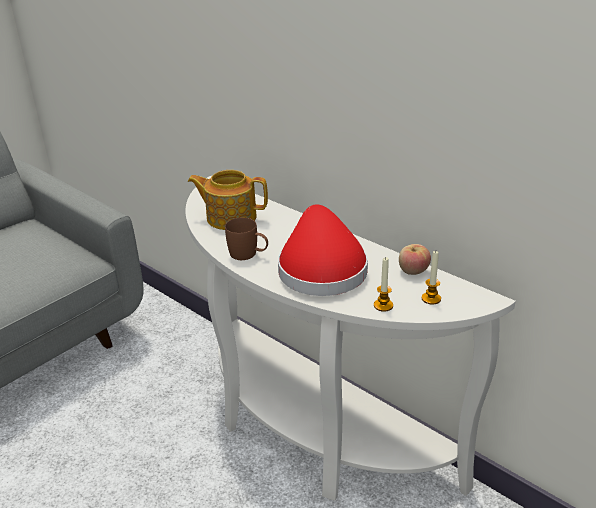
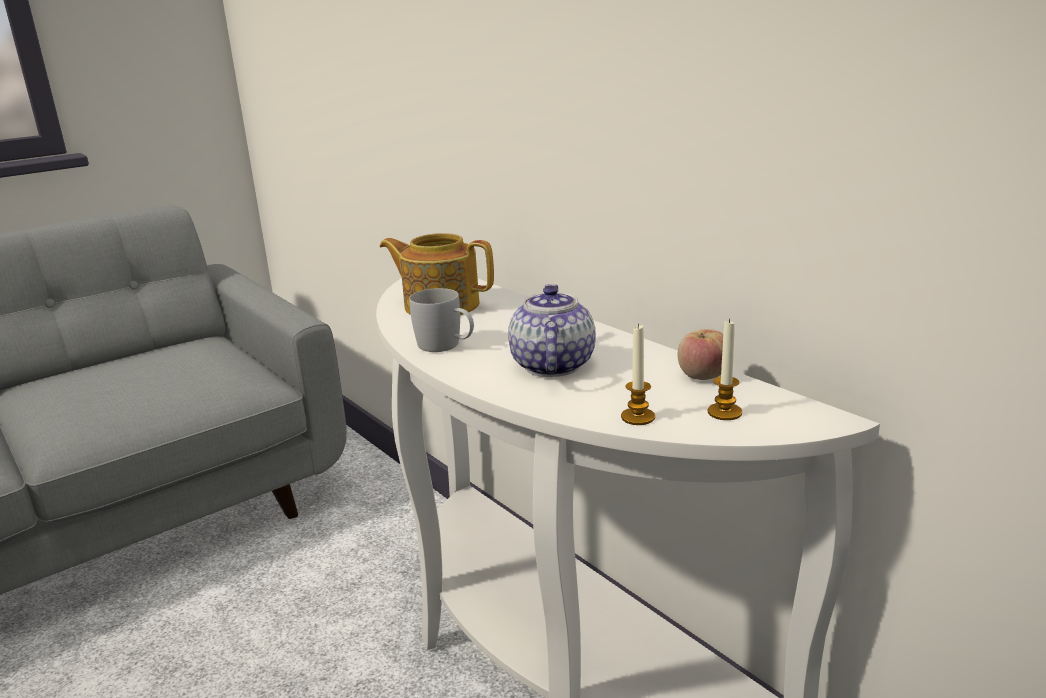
camera: 10 degrees right, 10 degrees down
(248, 254) = (446, 346): brown mug -> white mug
(321, 268) = (551, 366): red hat -> teapot

